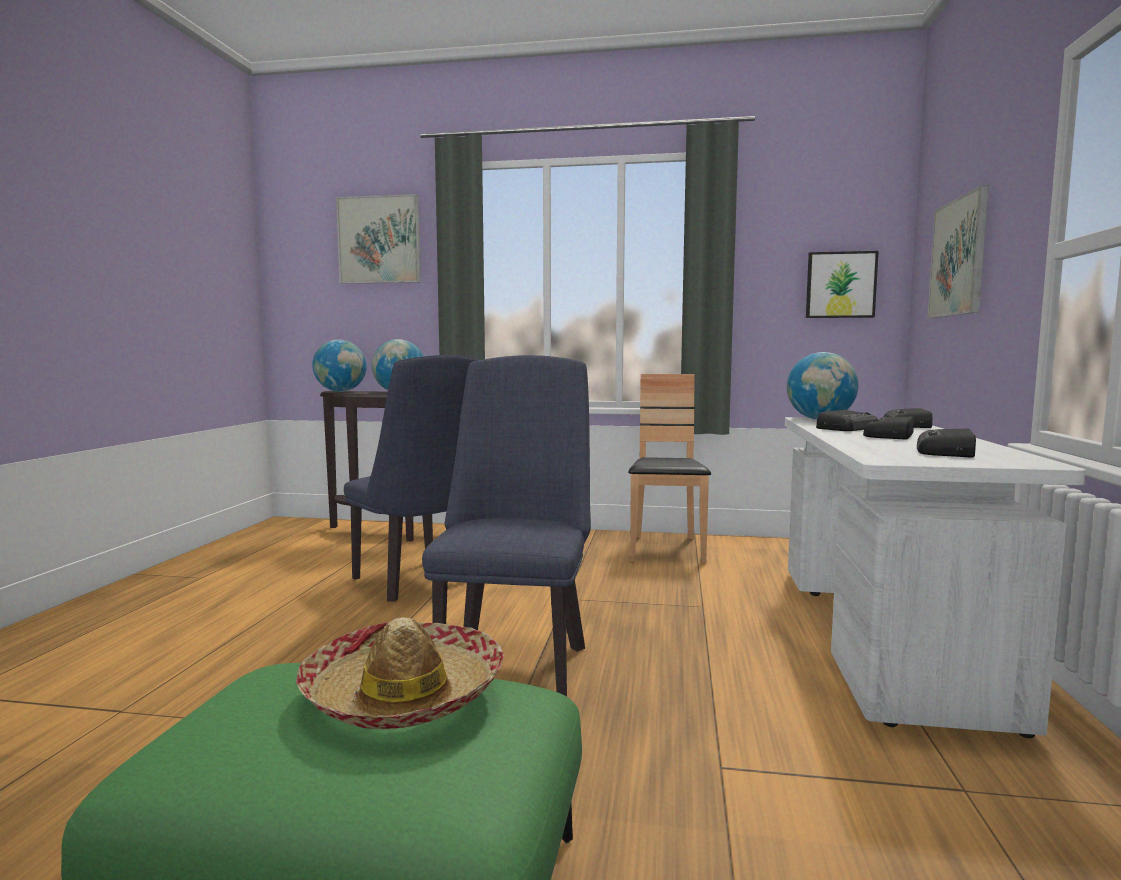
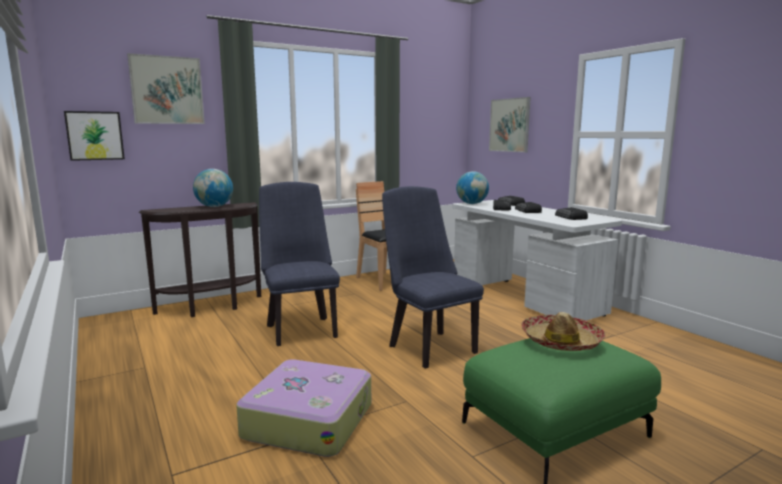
camera: 40 degrees left, 5 degrees up
(163, 697) = (308, 420): none -> suitcase
(340, 391) = (164, 210): globe -> none
(419, 582) = (300, 328): blue chair -> blue chair turned 120 degrees counterclockwise
(840, 285) = (441, 131): picture -> picture (95, 135)

